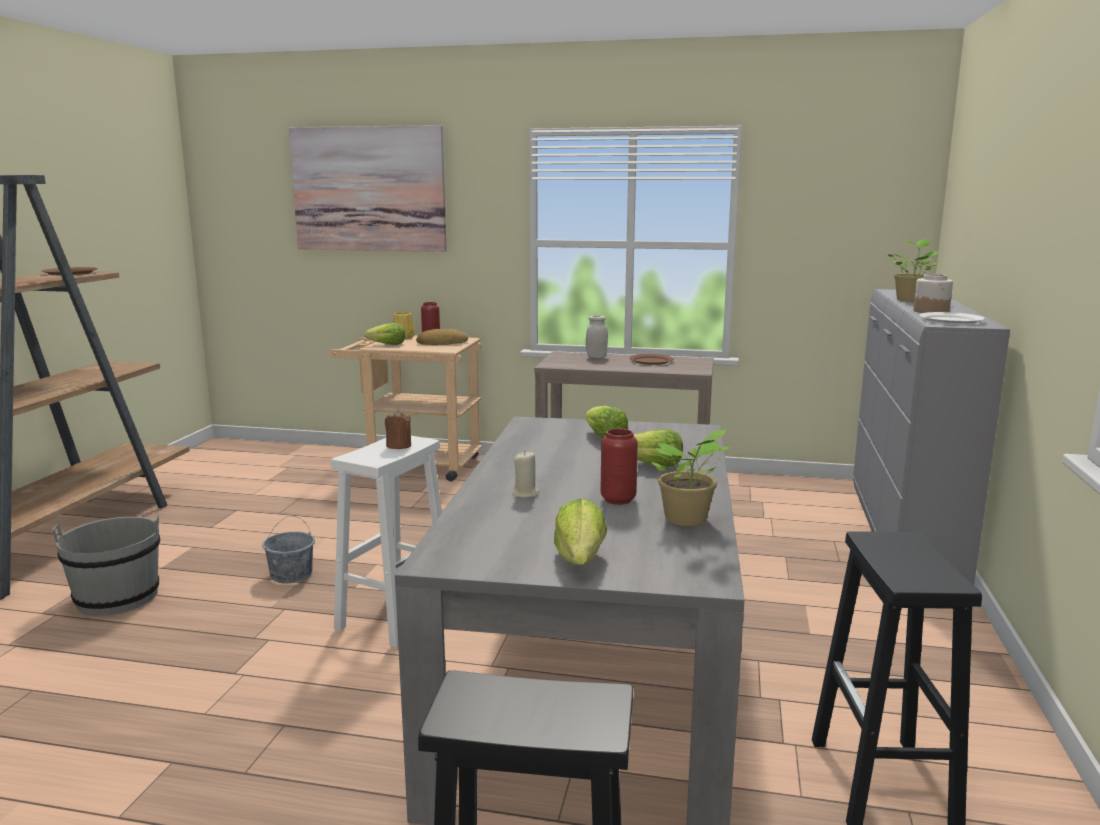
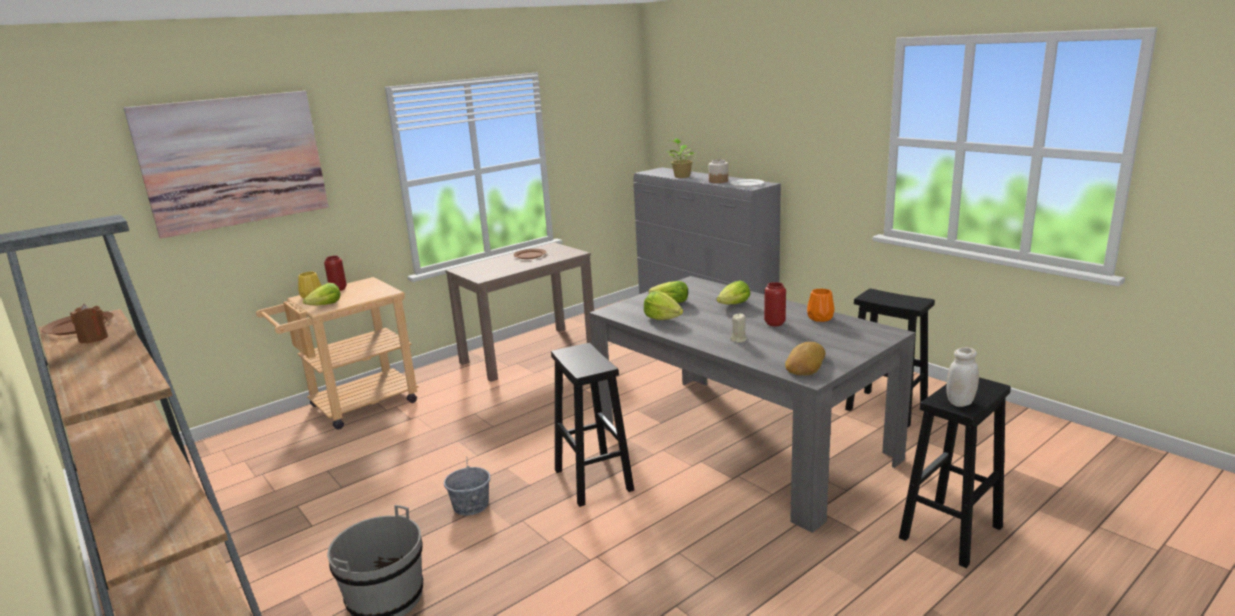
camera: 50 degrees left, 5 degrees up
(396, 615) = (592, 479): white stool -> black stool
(399, 446) = (582, 355): brown candle -> brown candle (93, 339)
(441, 343) = (363, 289): bread -> bread (804, 364)
(580, 559) = (843, 348): lettuce -> lettuce (662, 318)
(596, 357) = (488, 263): white jar -> white jar (960, 402)
(687, 520) = (819, 318): potted plant -> orange vase

